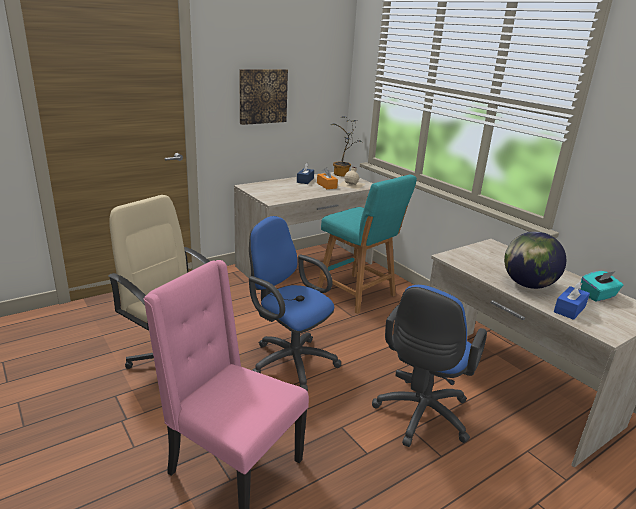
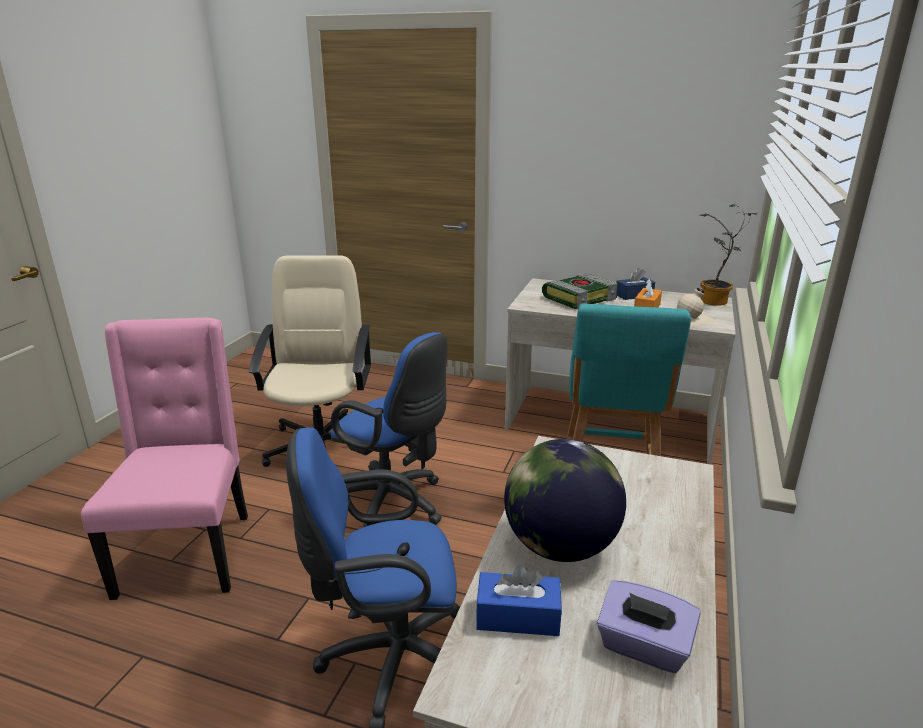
camera: 55 degrees right, 0 degrees up
(262, 96) = (590, 159): picture -> none
(286, 189) = (579, 298): none -> book
(289, 360) = (393, 505): blue office chair -> blue office chair turned 120 degrees clockwise
(598, 295) = (643, 647): turquoise tissue box -> purple tissue box

